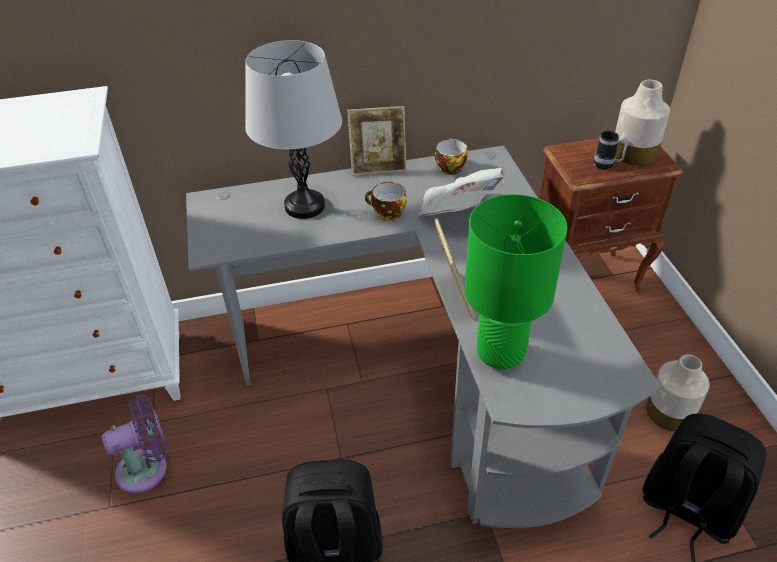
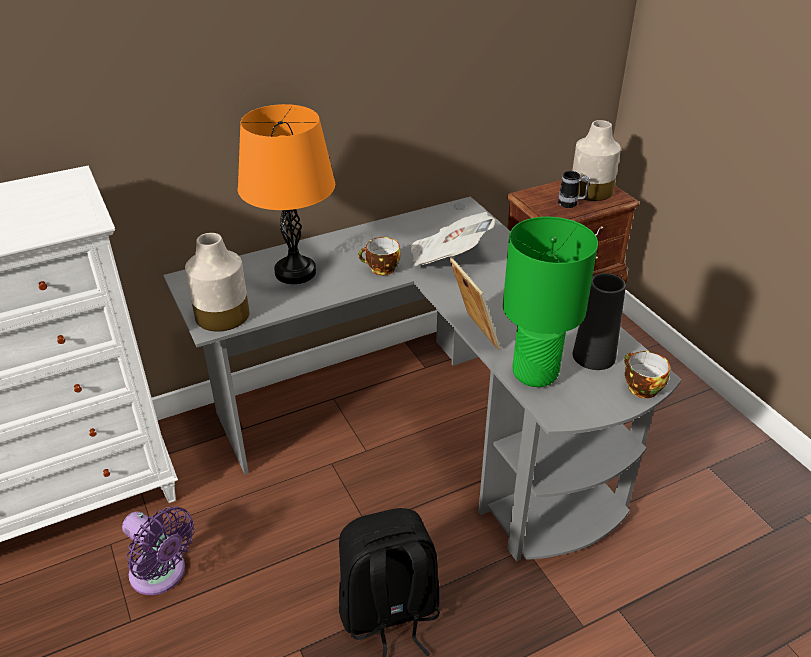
camera: 15 degrees left, 5 degrees down
(147, 468) = (161, 575): purple fan -> purple fan turned 75 degrees clockwise
(304, 206) = (295, 272): grey table lamp -> orange table lamp
(378, 168) = (356, 229): picture frame -> none
(448, 167) = (425, 221): cup -> cup (640, 388)
(571, 342) = (593, 356): none -> black vase
(669, 411) = (666, 428): beige vase -> beige vase (222, 314)
(686, 510) = (705, 511): black backpack -> none

